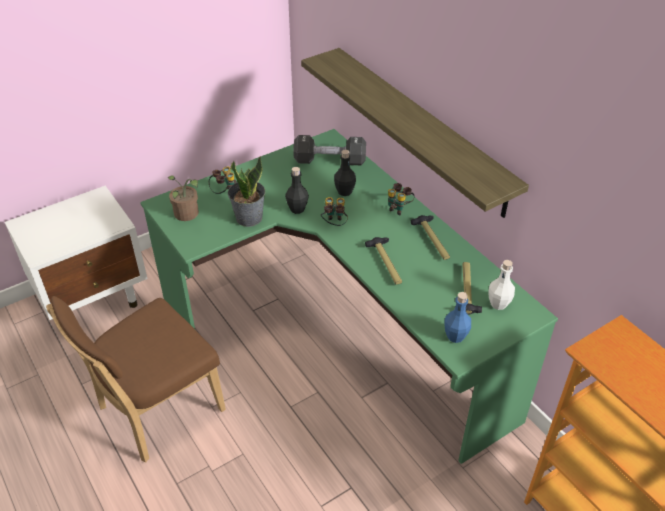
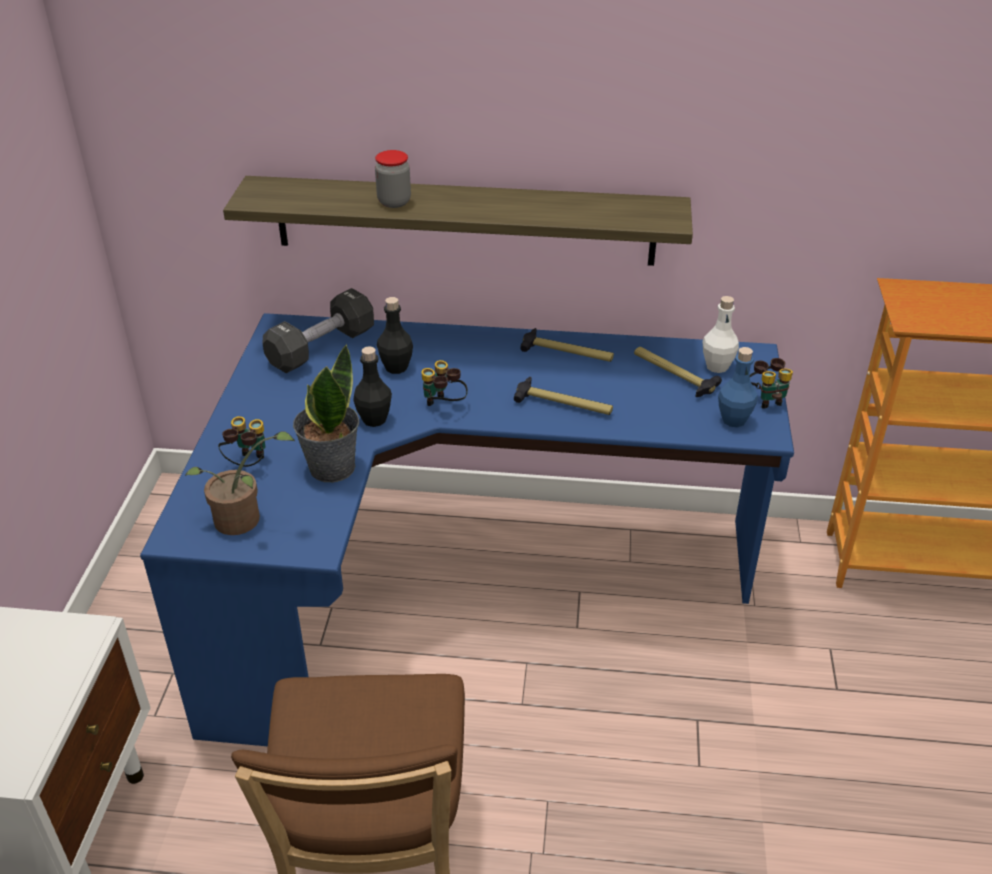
camera: 50 degrees left, 5 degrees down
(341, 333) = (460, 584): green desk -> blue desk
(374, 97) = (394, 202): none -> jar
(399, 208) = (483, 346): binoculars -> binoculars (766, 399)

